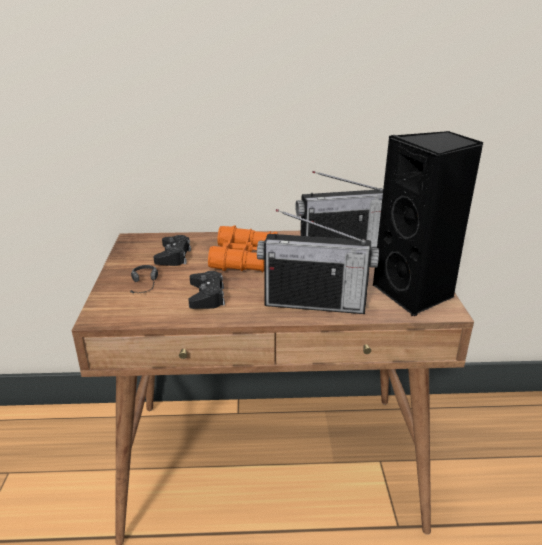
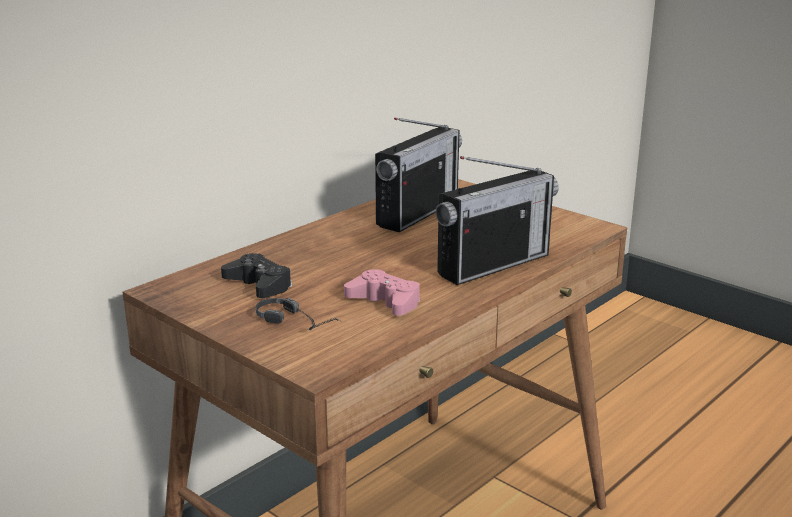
camera: 45 degrees left, 5 degrees down
(207, 296) = (385, 302): black game controller -> pink game controller
(245, 259) = (345, 257): orange binoculars -> none
(415, 294) = (553, 225): black speaker -> none

